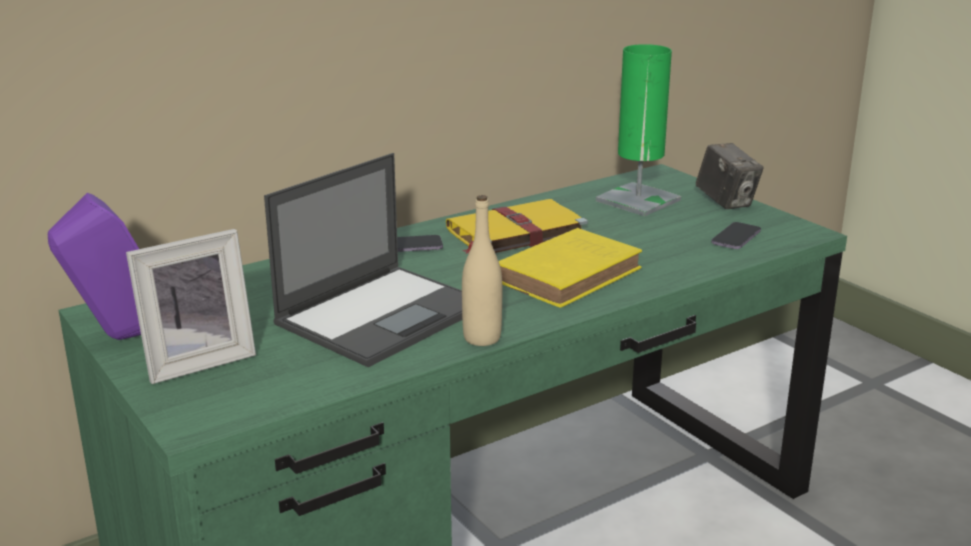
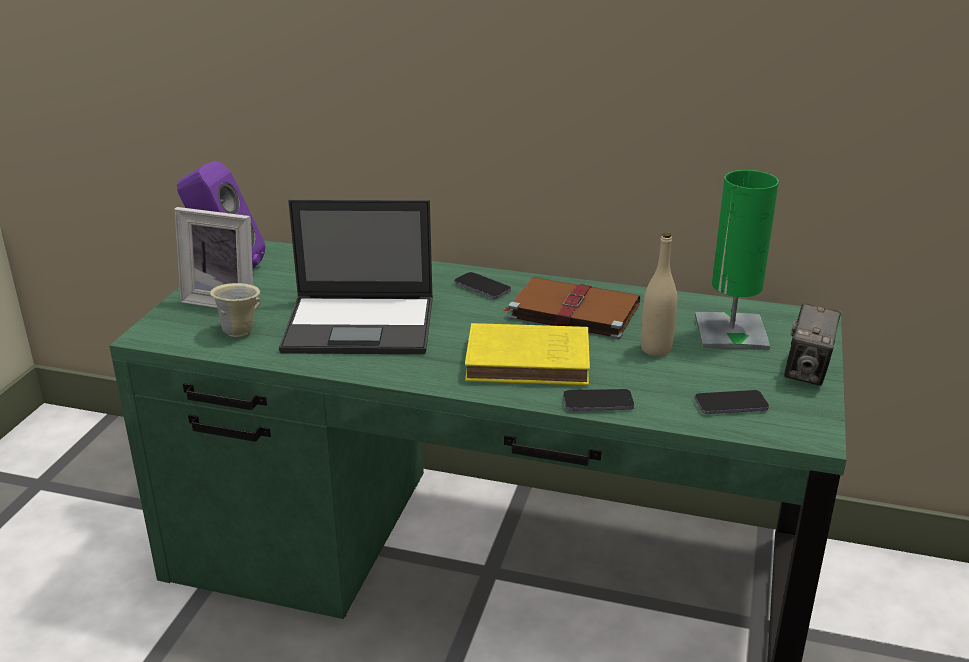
camera: 50 degrees right, 5 degrees up
(283, 373) = (240, 331): none -> beige mug
(482, 338) = (373, 373): beige bottle -> beige bottle (656, 349)
(514, 232) = (571, 311): yellow book -> brown book
(670, 275) = (598, 402): none -> phone

